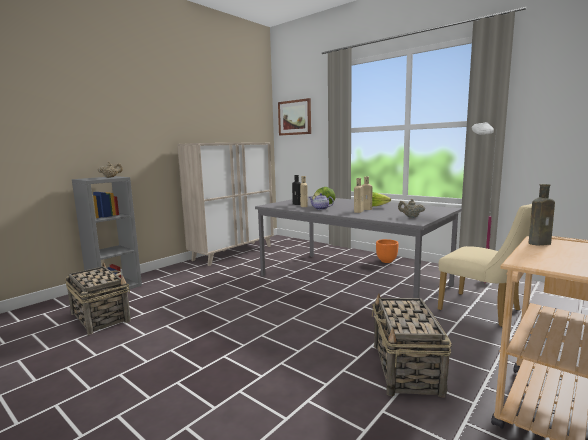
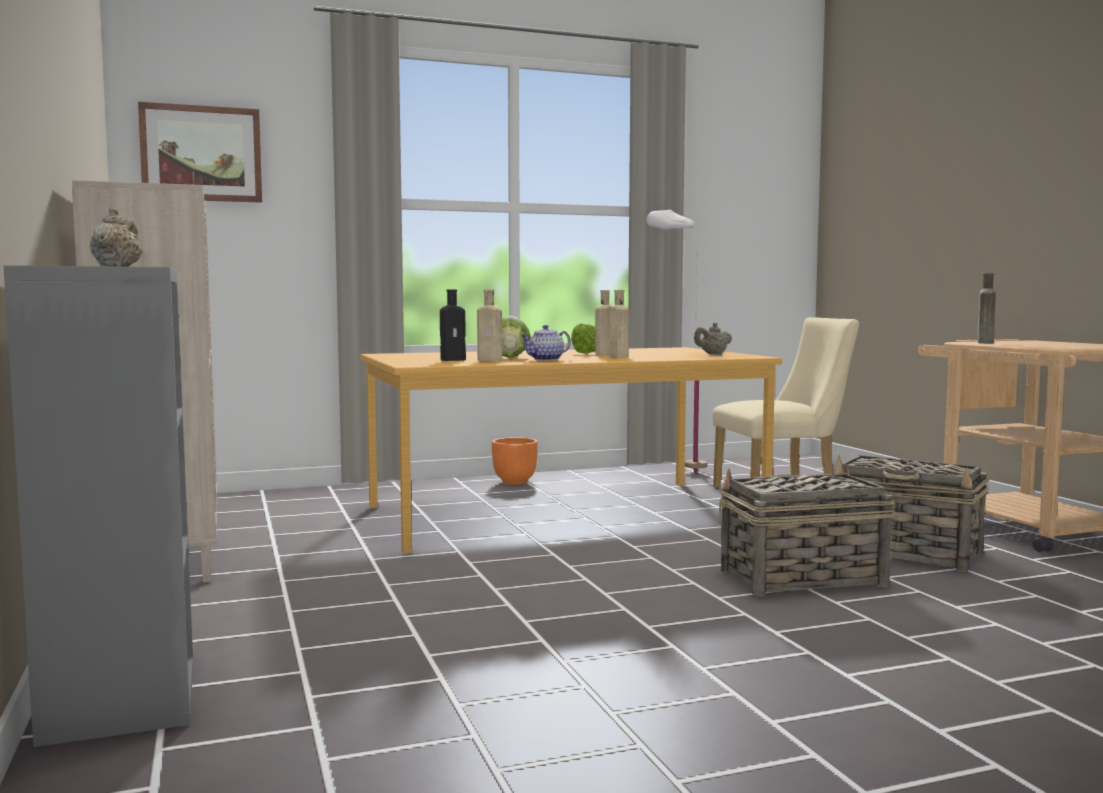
camera: 60 degrees left, 5 degrees down
(100, 317) = (372, 732): basket -> basket (800, 578)
(350, 280) = (564, 513): grey dining table -> orange dining table

